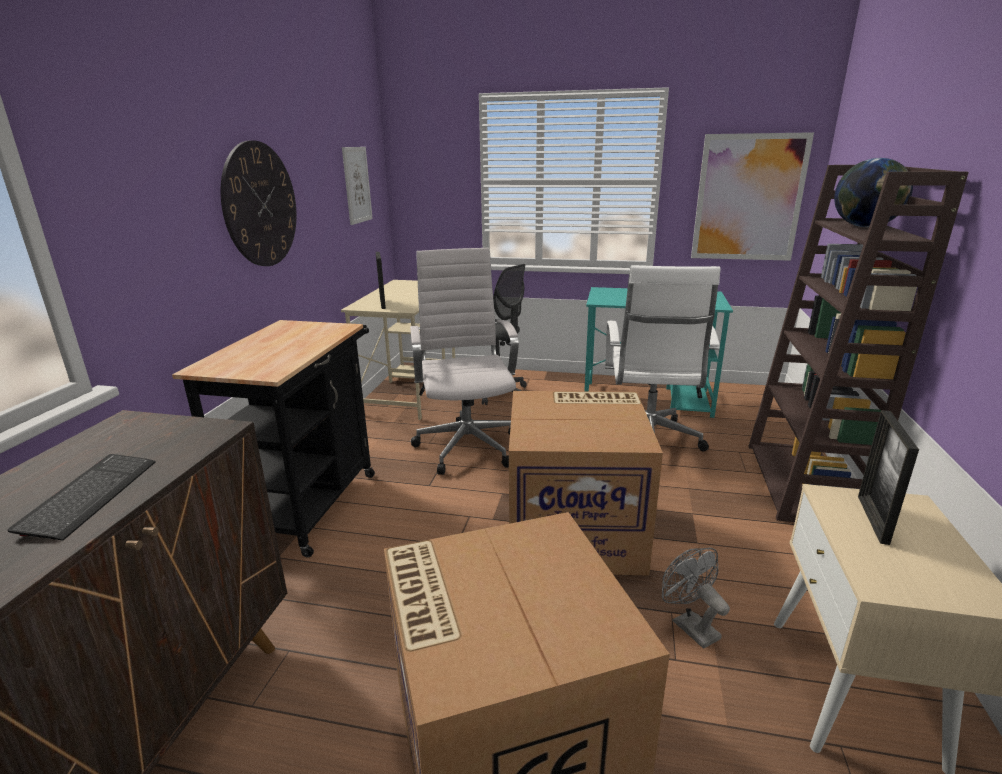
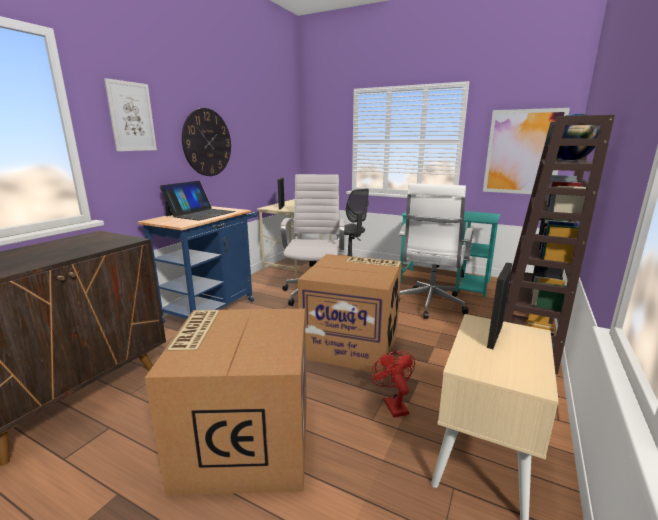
camera: 15 degrees right, 5 degrees down
(90, 496) = (52, 255): keyboard -> none
(279, 342) = (200, 214): none -> laptop
(310, 501) = (213, 309): black cart -> blue cart
(357, 185) = (277, 140): picture -> picture (131, 117)
(689, 625) = (393, 404): grey fan -> red fan

